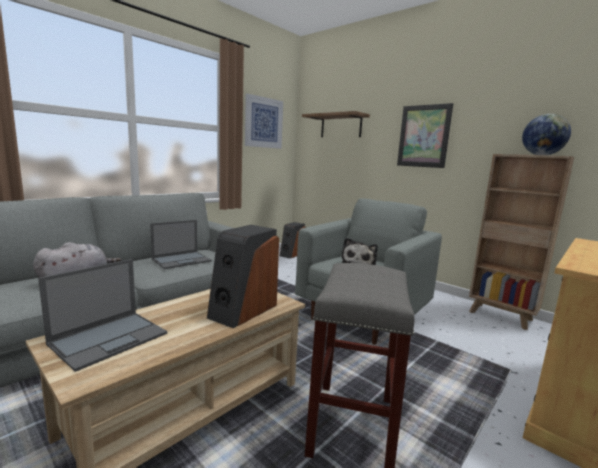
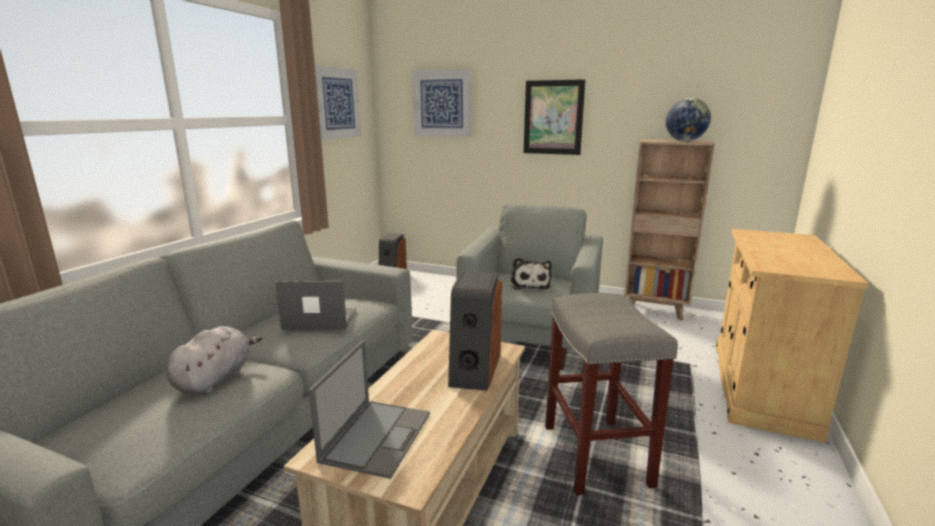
camera: 20 degrees left, 5 degrees up
(182, 260) = (319, 319): laptop -> laptop turned 120 degrees counterclockwise
(341, 126) = (442, 103): shelf -> picture

